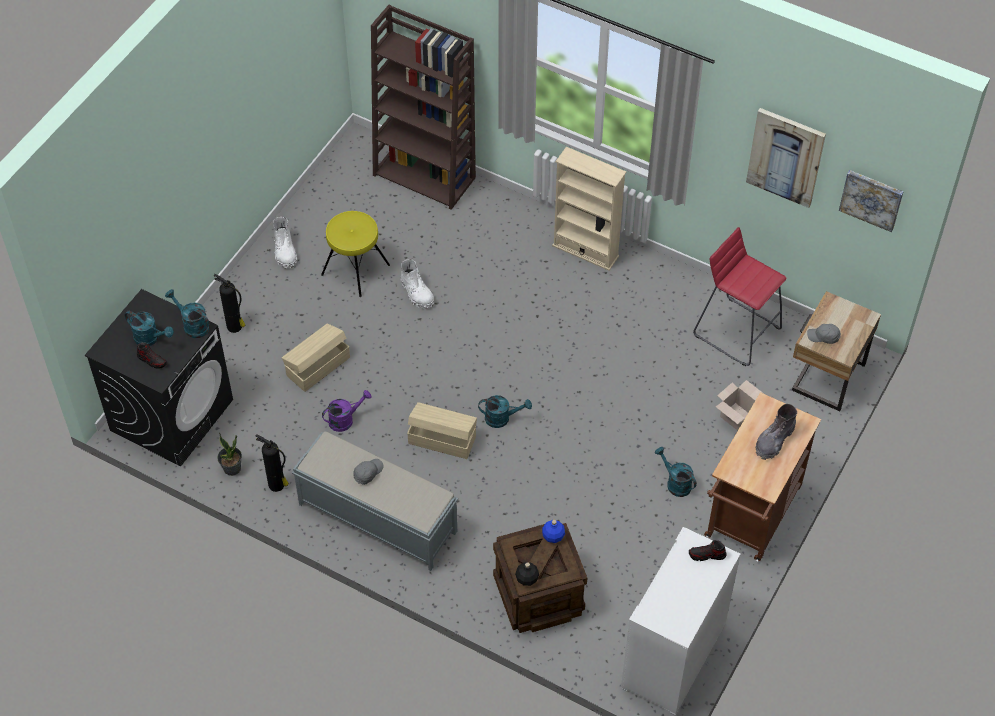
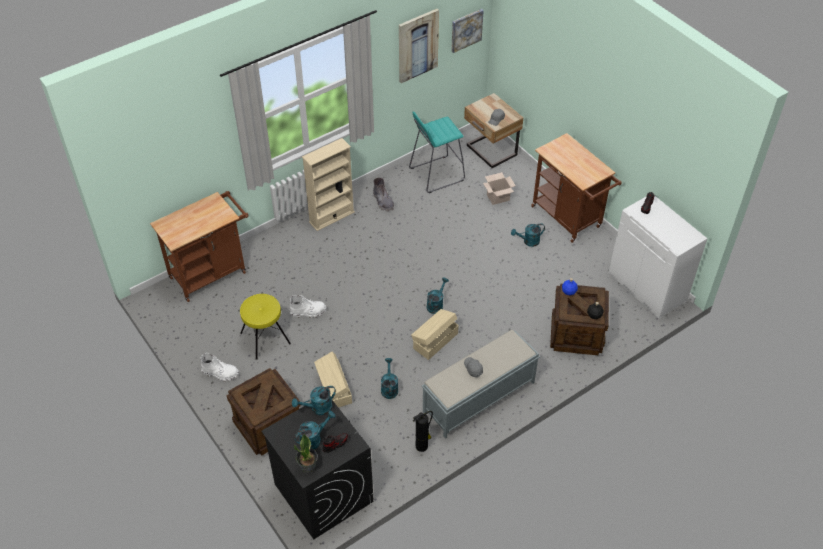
camera: 65 degrees left, 5 degrees down
(232, 468) = (393, 469): potted plant -> potted plant (308, 466)
(235, 327) = (268, 426): fire extinguisher -> crate
(345, 419) = (389, 388): purple watering can -> turquoise watering can
(425, 176) = (212, 272): brown bookcase -> brown cart
(737, 331) = (436, 174): red stool -> turquoise stool
(774, 440) = (572, 156): grey boot -> grey boot (383, 201)

